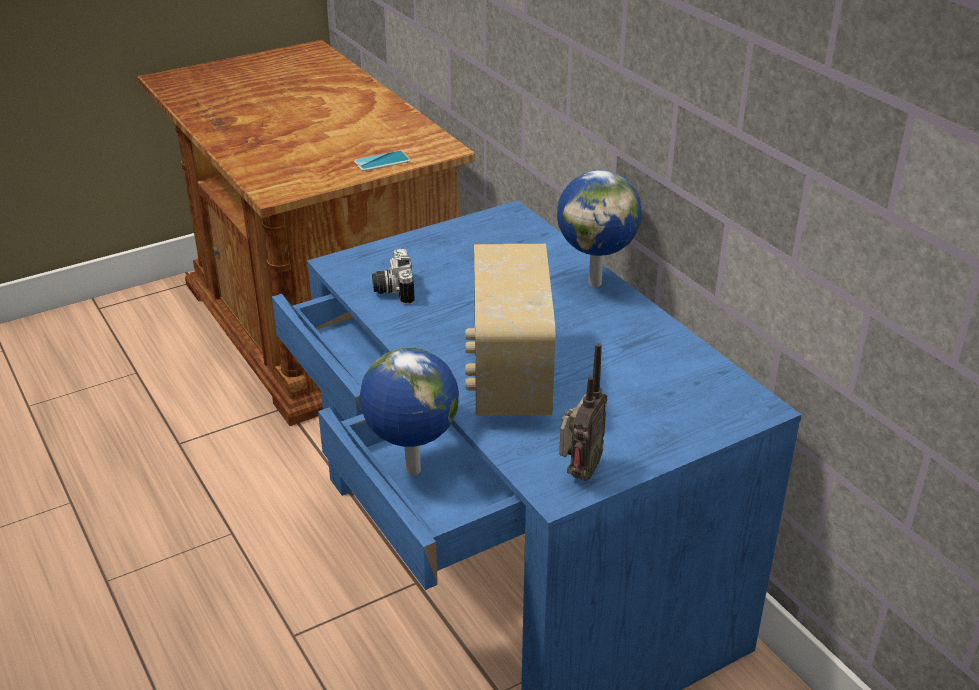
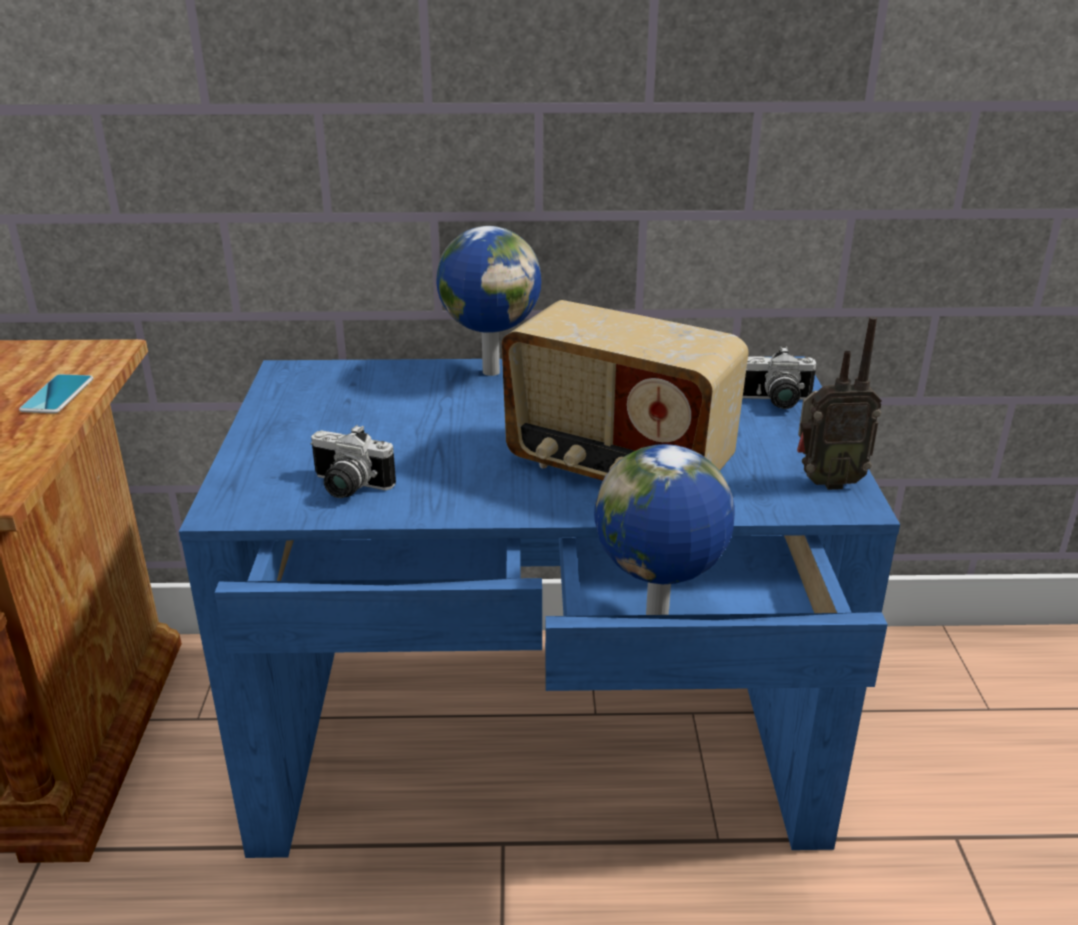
camera: 60 degrees left, 5 degrees down
(578, 473) = (826, 482): radio -> radio turned 120 degrees clockwise
(689, 419) = (775, 402): none -> camera

